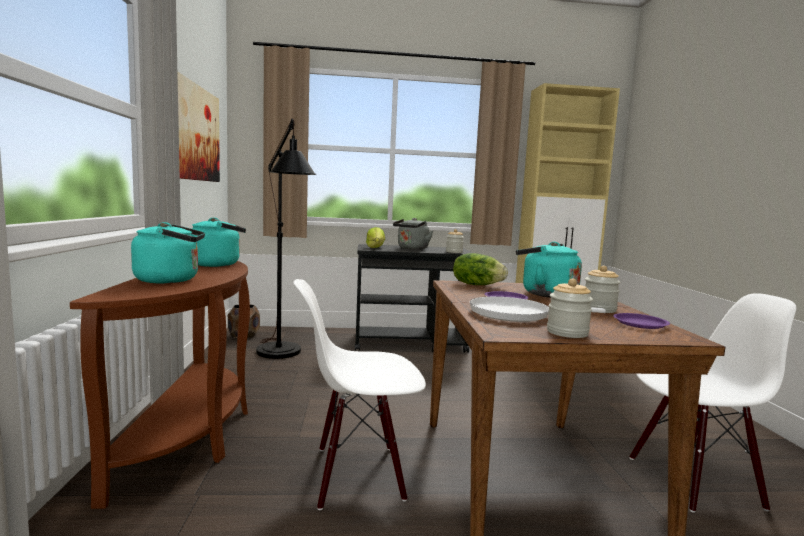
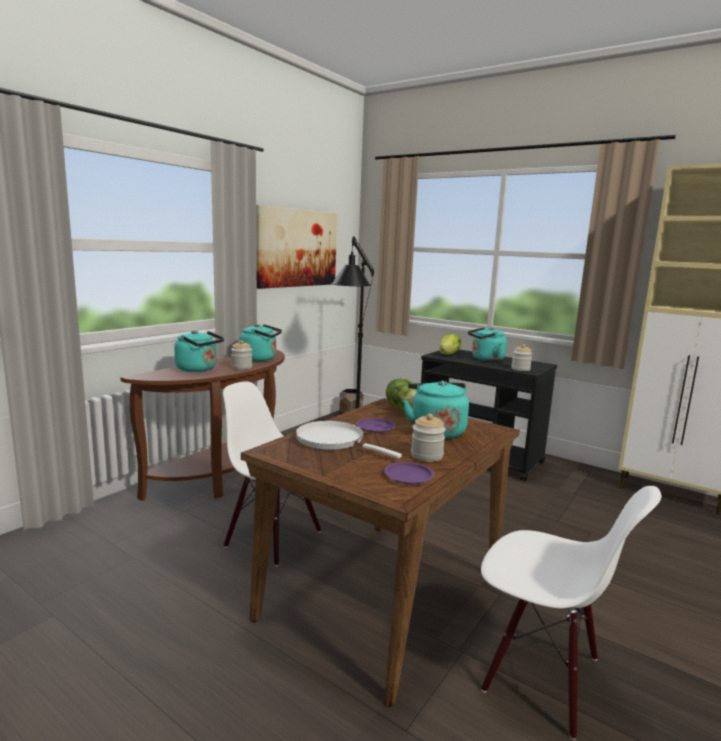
camera: 40 degrees right, 5 degrees up
(412, 248) = (485, 359): grey kettle -> turquoise kettle
(567, 332) = (316, 464): jar -> jar (241, 367)

